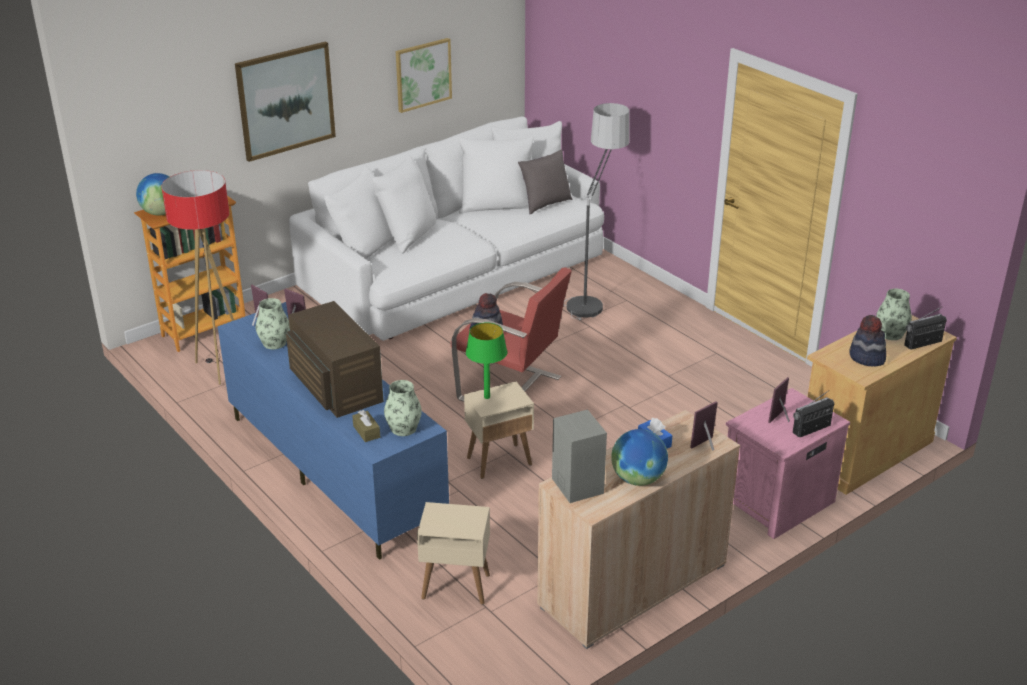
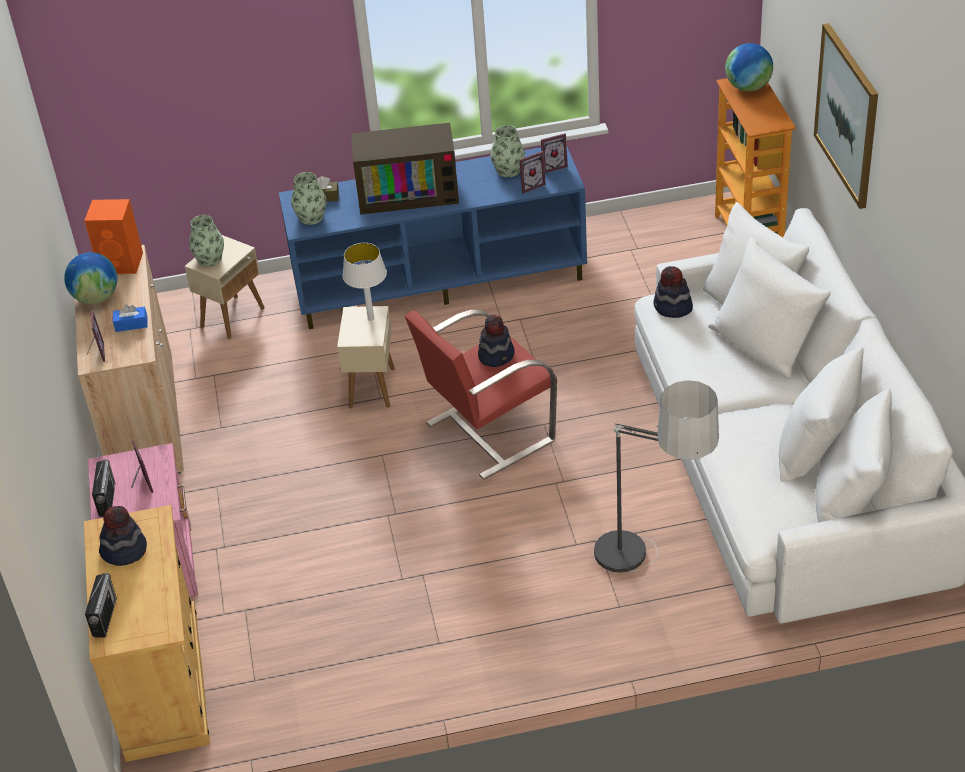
camera: 120 degrees right, 10 degrees up
(220, 368) = (664, 239): floor lamp -> none
(389, 270) = (672, 308): none -> hat
(423, 74) = (932, 259): picture -> none
(486, 397) = (371, 318): green table lamp -> white table lamp
(545, 204) = (783, 494): grey pillow -> none
(577, 485) = (122, 263): grey speaker -> orange speaker
(890, 334) = (145, 599): vase -> vase (209, 259)

